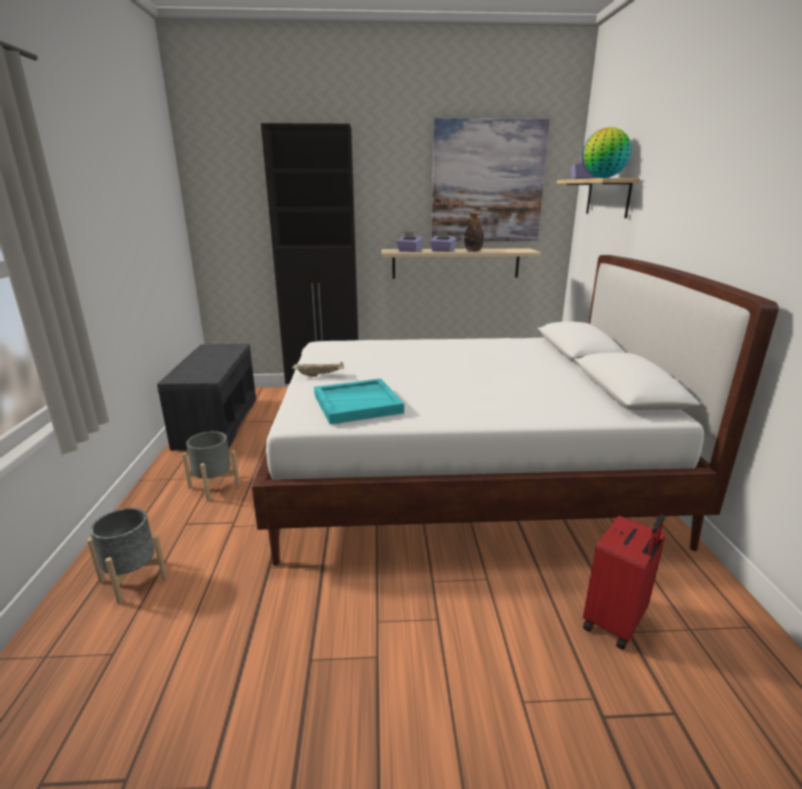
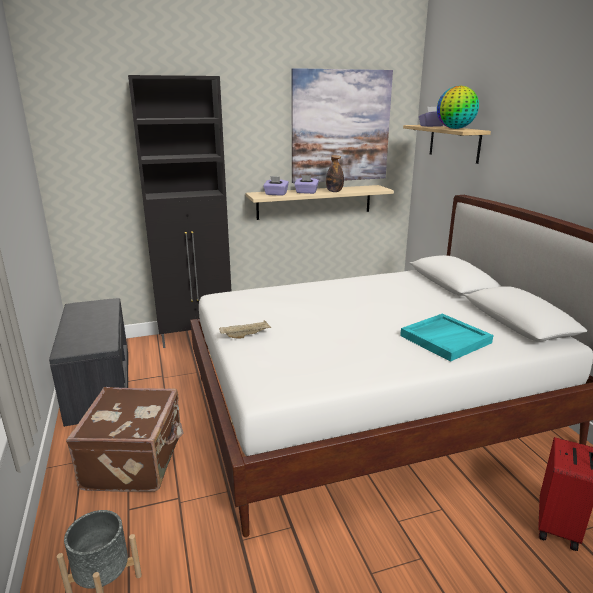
camera: 15 degrees left, 0 degrees up
(214, 486) = (136, 461): grey planter -> brown suitcase
(358, 403) = (307, 365): turquoise tray -> turquoise tray (445, 339)

